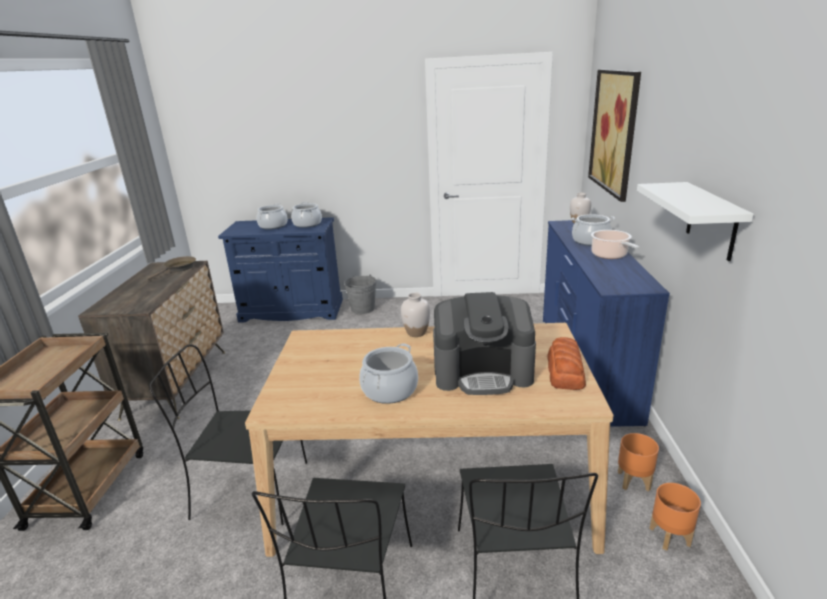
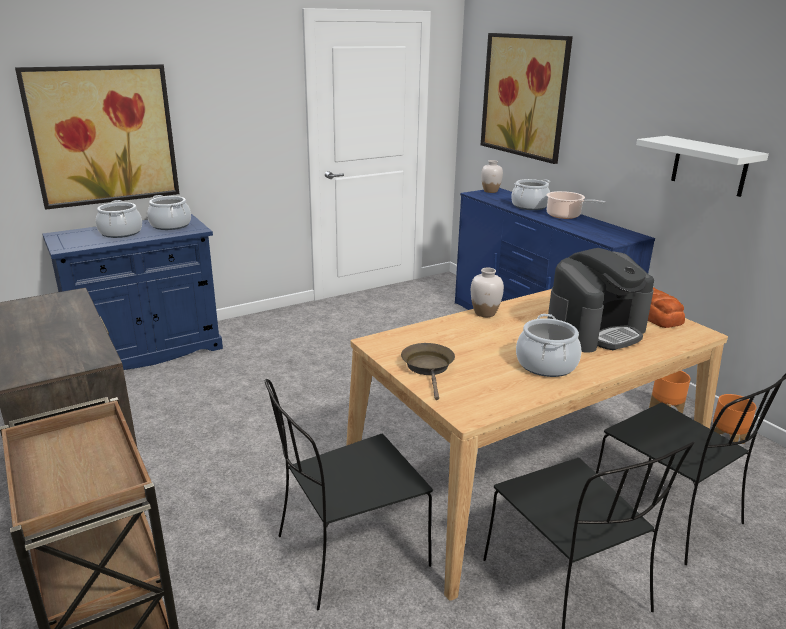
camera: 35 degrees left, 0 degrees up
(179, 268) = (57, 304): brown frying pan -> brown frying pan (428, 368)
(274, 158) = (103, 135): none -> picture
(363, 309) = (244, 330): grey bucket -> none

